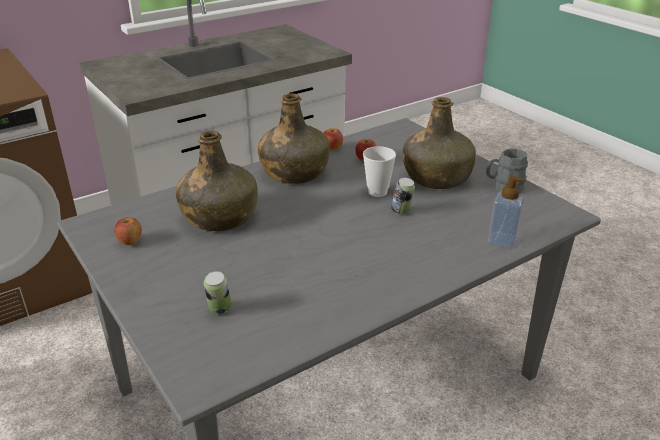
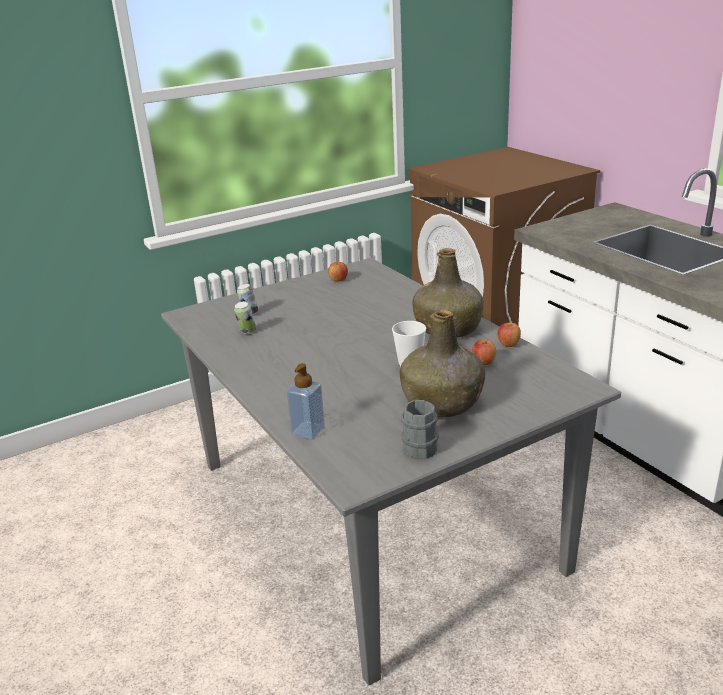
camera: 95 degrees right, 5 degrees down
(220, 217) = (368, 304): green bottle -> none
(401, 212) = (370, 379): can -> can (247, 332)

